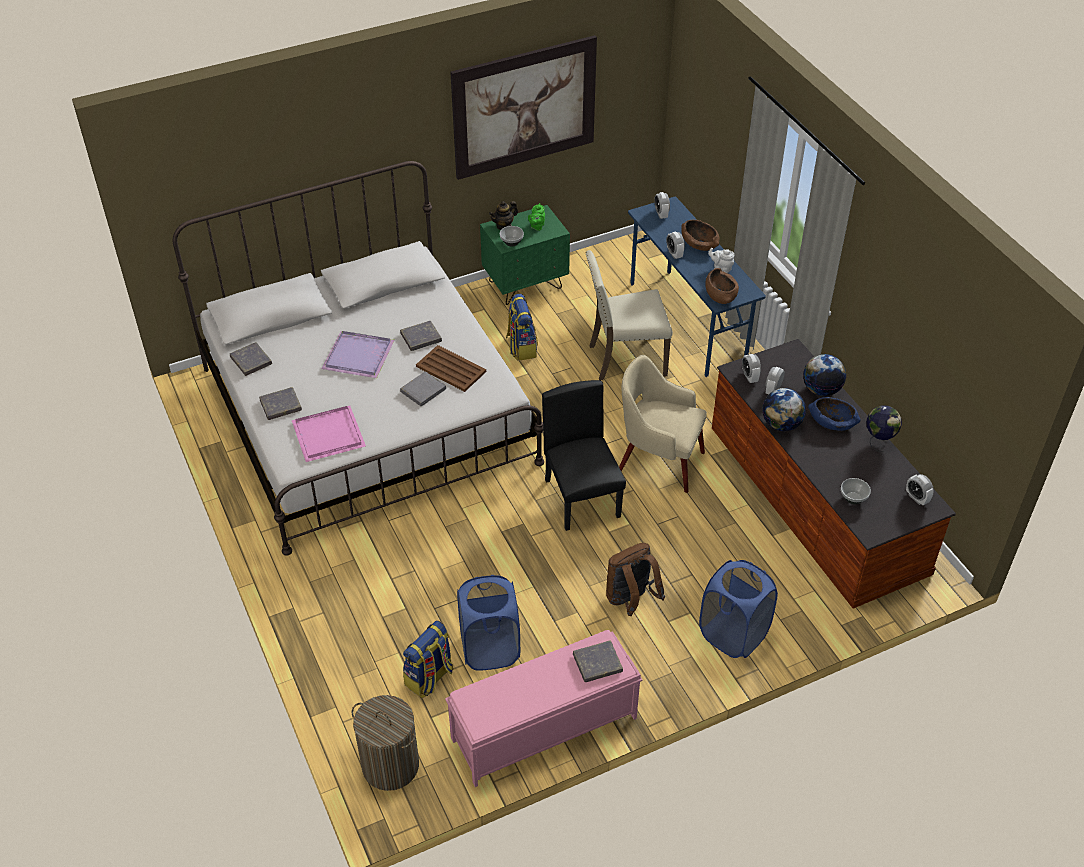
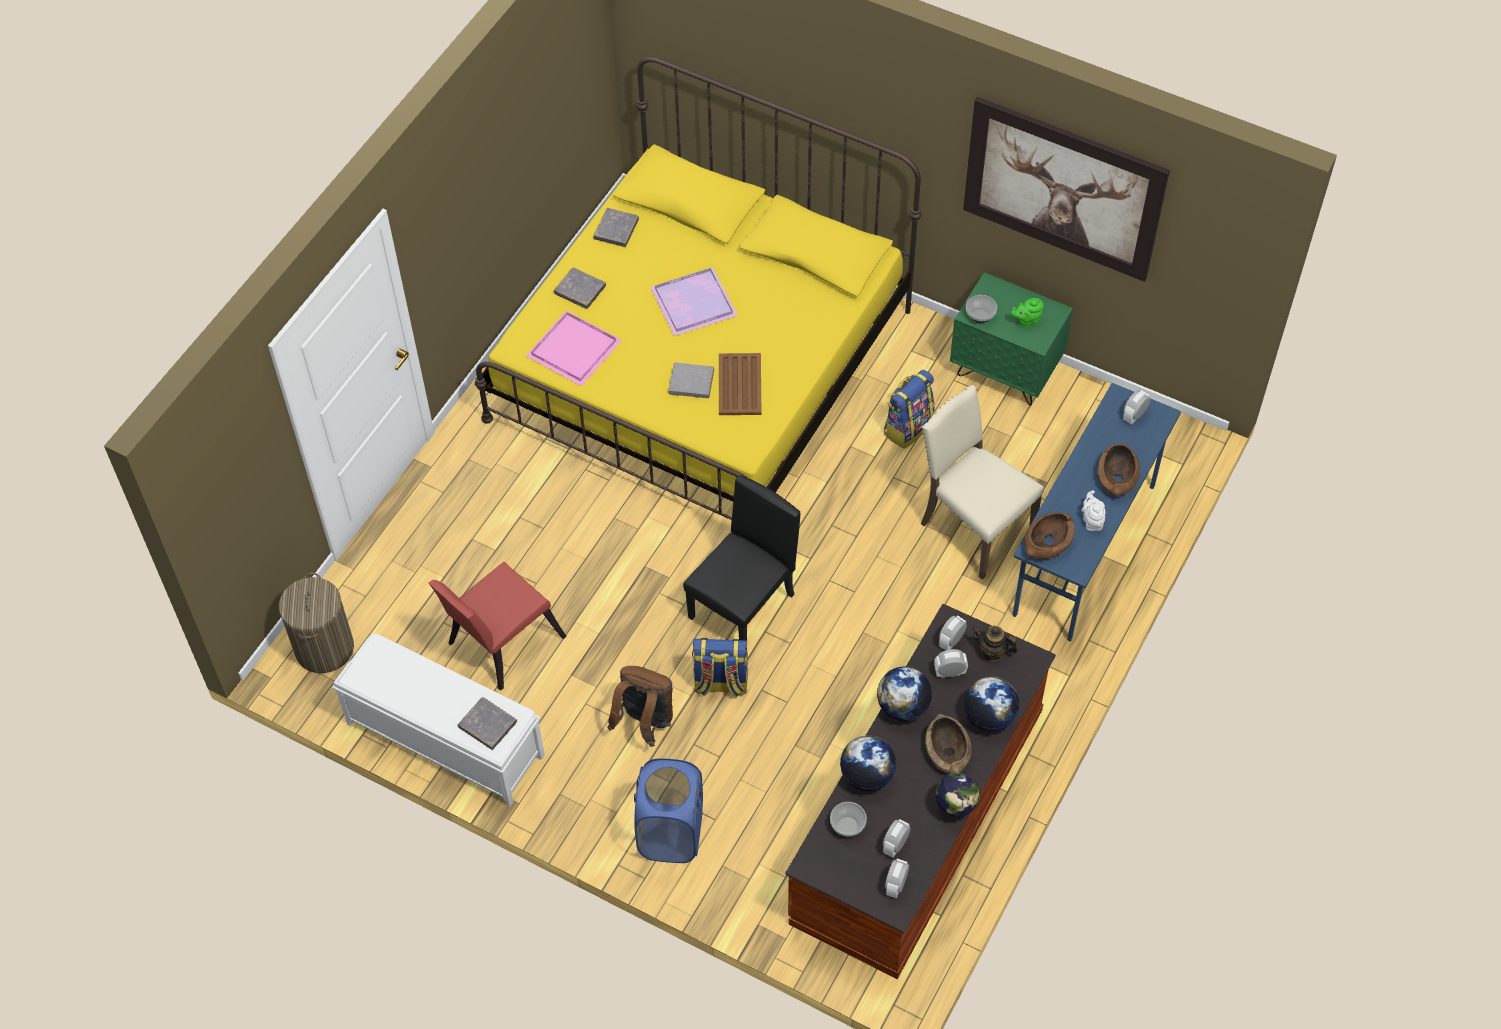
camera: 55 degrees right, 10 degrees up
(367, 415) = (700, 364): white bed -> yellow bed
(421, 338) = (761, 334): grey book -> none
(429, 678) = (433, 618): backpack -> backpack (720, 683)
(489, 649) = (500, 643): blue laundry basket -> red chair
(504, 226) = (1000, 293): teapot -> teapot (992, 651)
(543, 729) = (444, 739): pink bench -> white bench
(658, 461) = (849, 642): beige armchair -> none
(674, 254) = (1076, 466): alarm clock -> alarm clock (895, 845)
(821, 468) = (867, 775): none -> globe
(832, 422) = (947, 752): blue bowl -> brown bowl

